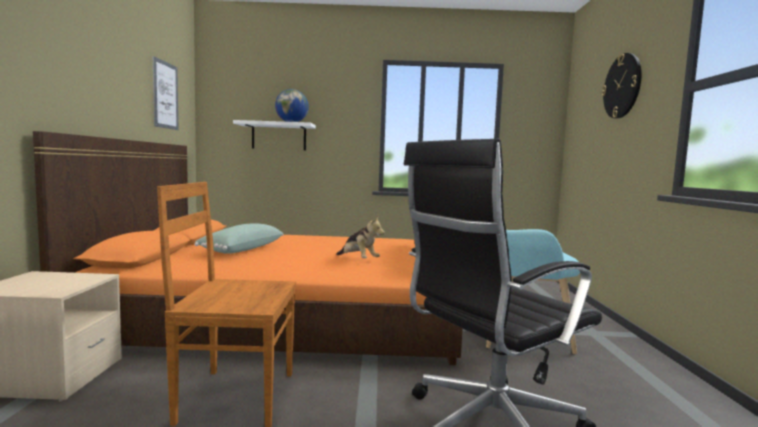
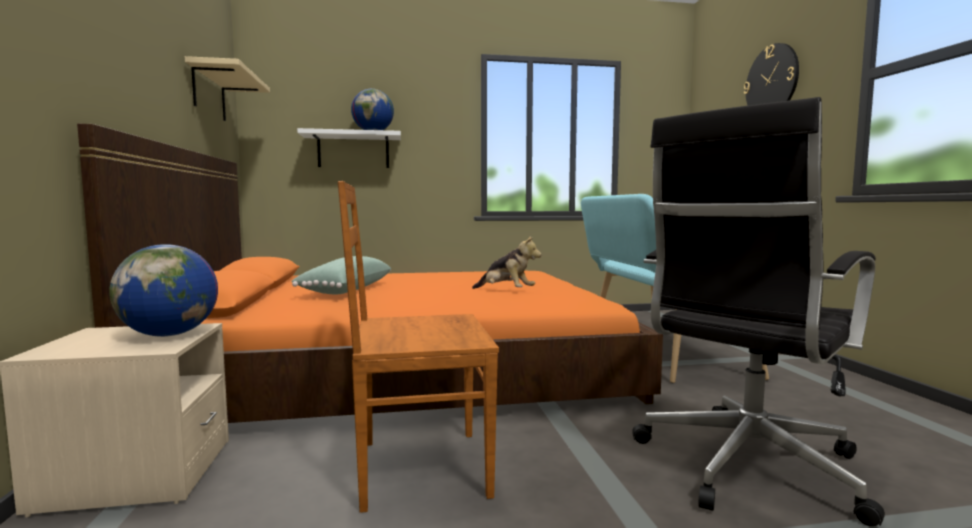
camera: 10 degrees left, 0 degrees up
(74, 282) = (170, 335): none -> globe
(165, 95) = (209, 93): picture -> beige shelf

